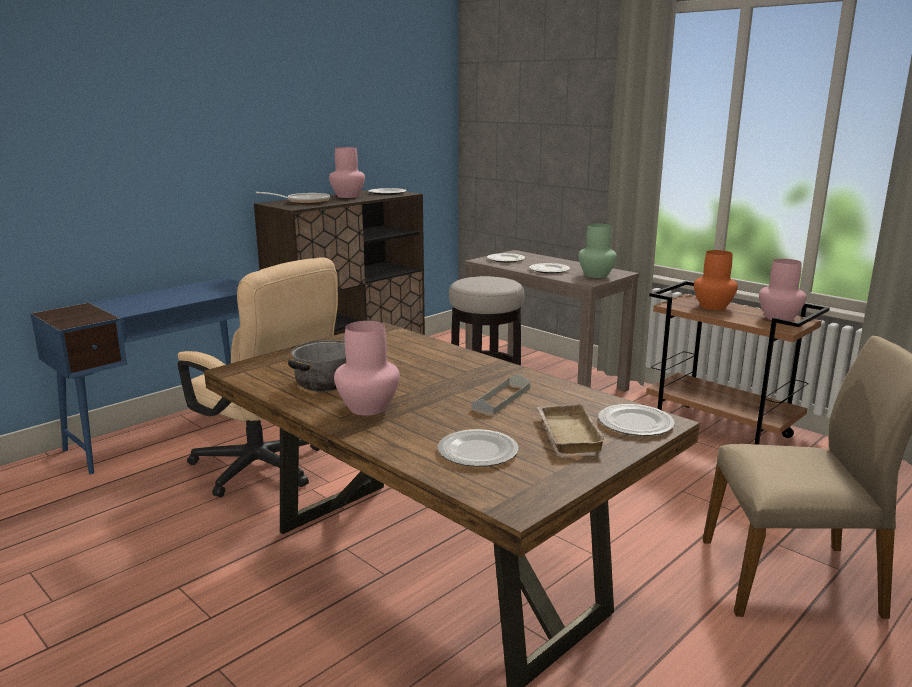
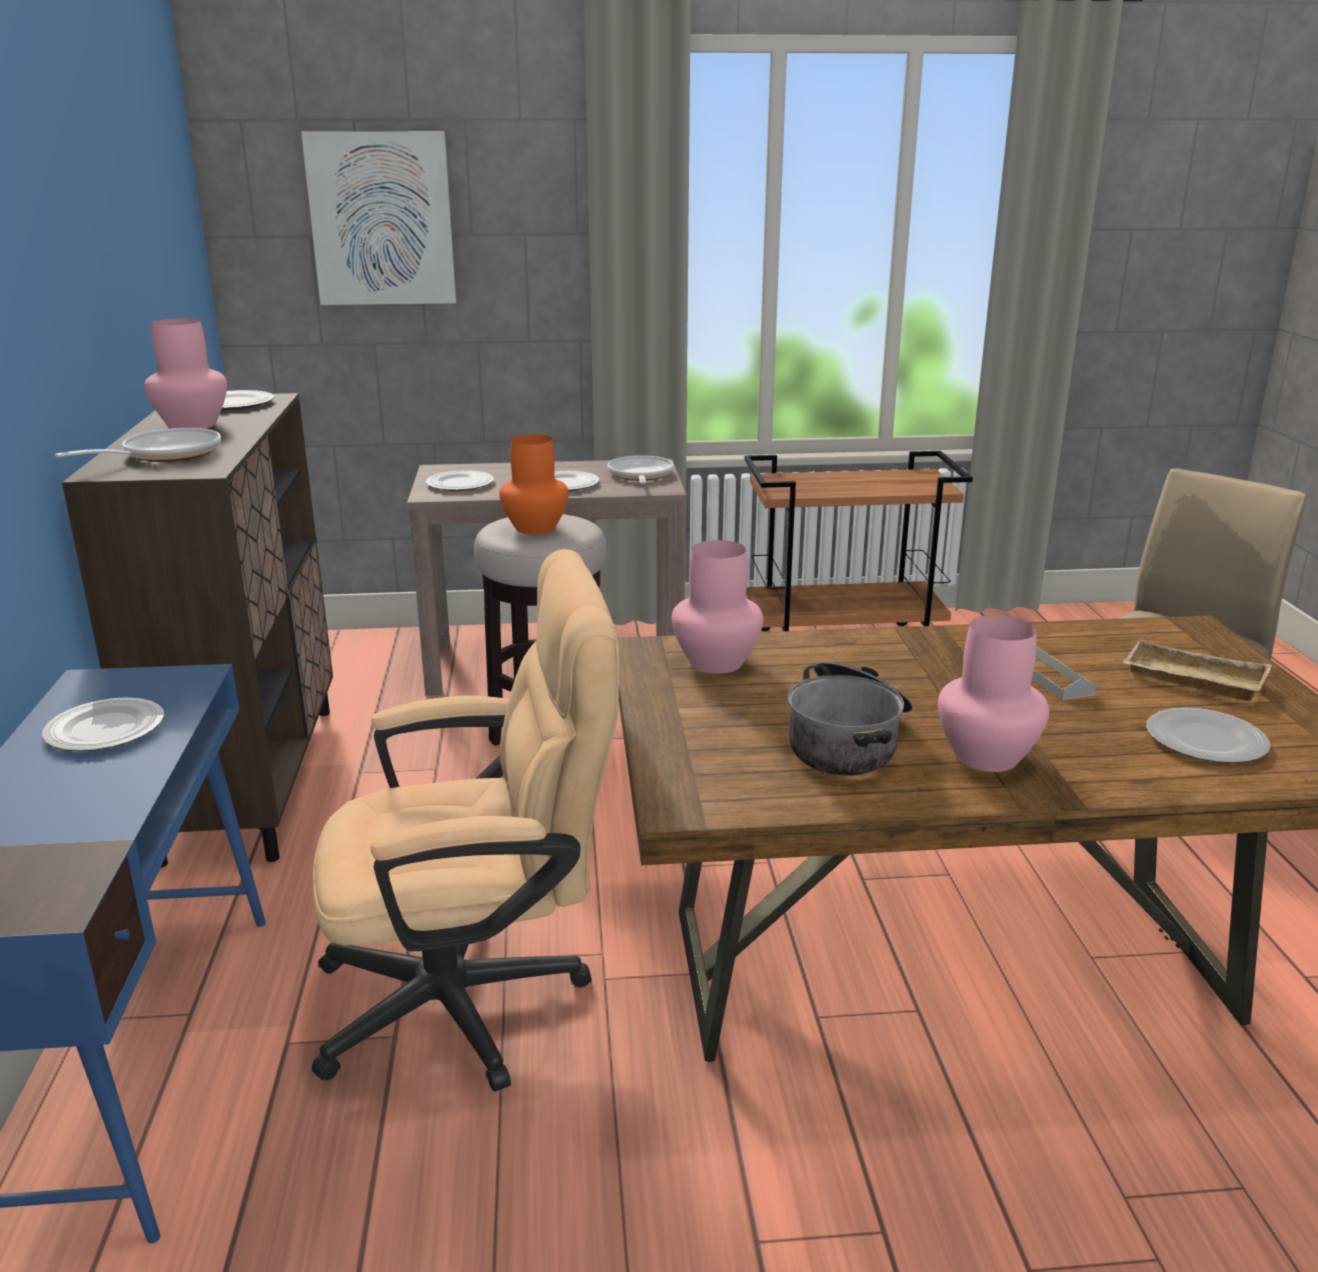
camera: 50 degrees left, 5 degrees up
(525, 114) = (382, 219): none -> picture
(595, 275) = (640, 476): green vase -> frying pan
(634, 423) = (1188, 640): plate -> plate (103, 730)
(713, 307) = (820, 482): orange vase -> orange vase (536, 528)
(779, 318) = (903, 477): pink vase -> pink vase (717, 662)

